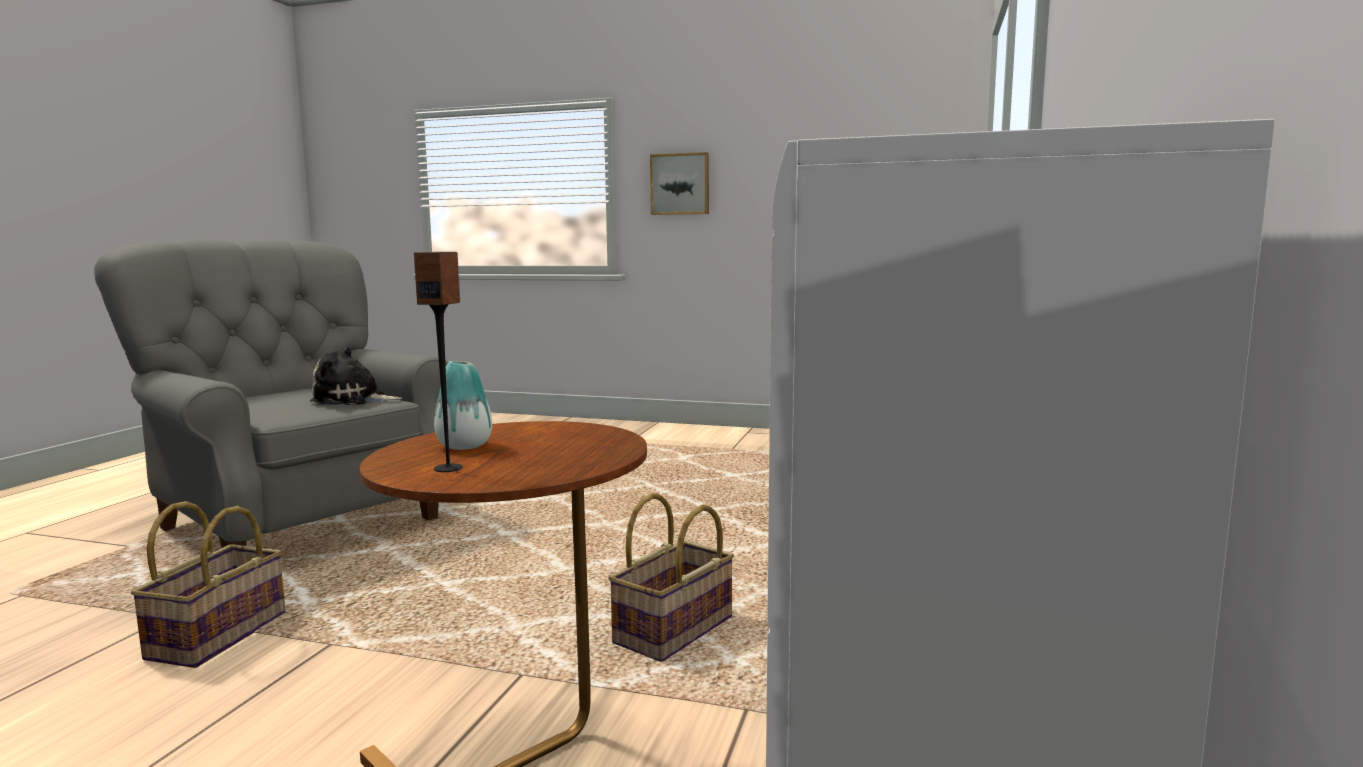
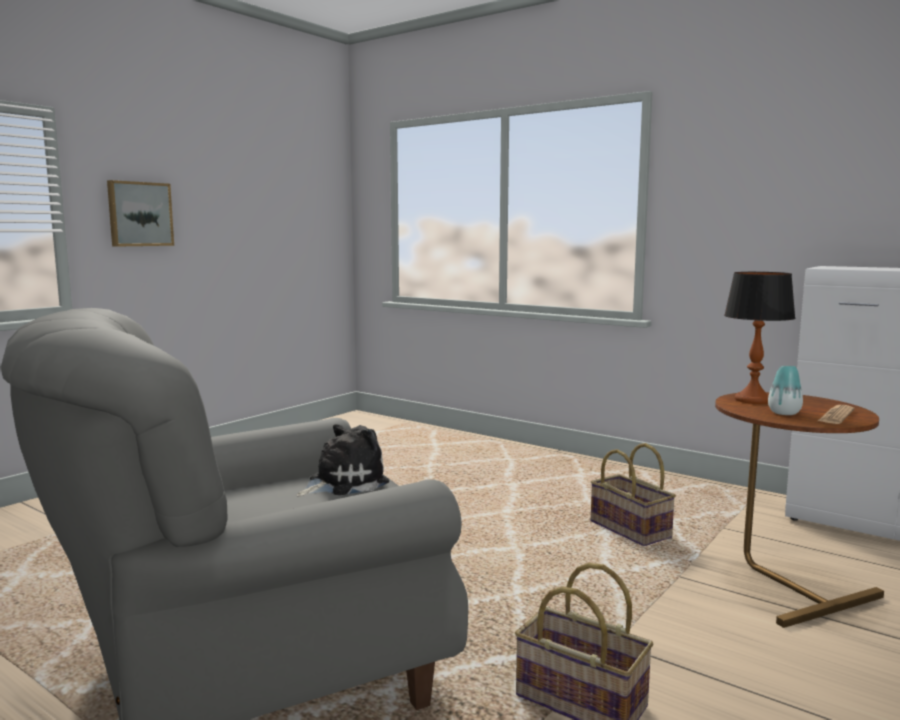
camera: 70 degrees left, 0 degrees up
(352, 400) = (343, 482): plush toy -> plush toy turned 150 degrees counterclockwise
(448, 468) = (836, 416): speaker -> newspaper
(561, 434) = (753, 400): none -> table lamp

